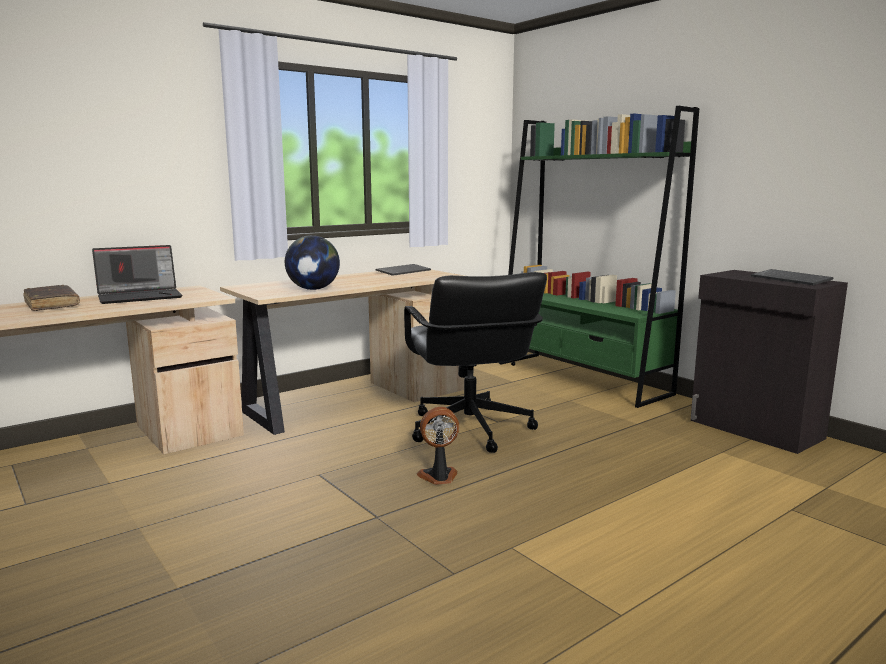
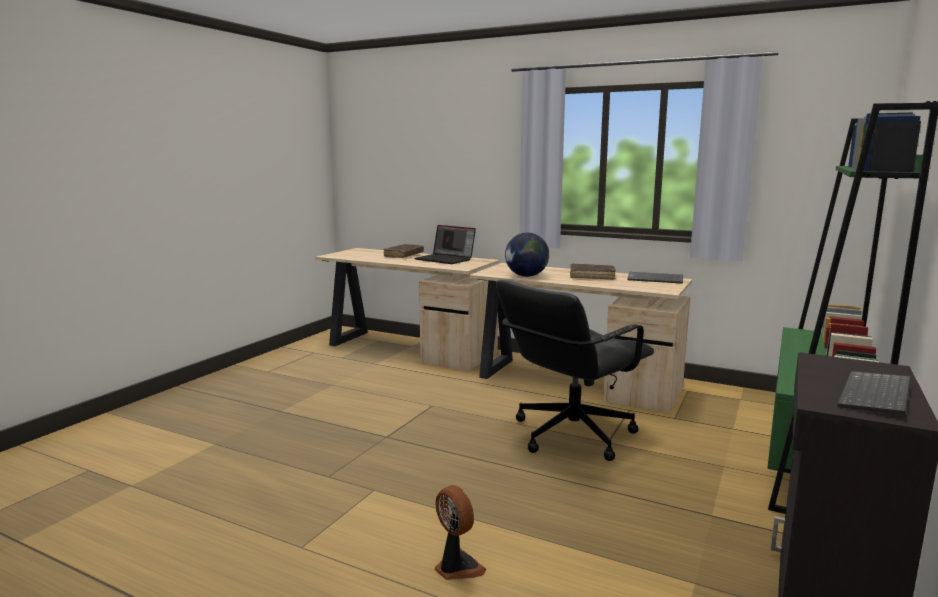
camera: 65 degrees right, 0 degrees up
(359, 278) = (592, 276): none -> brown book
(439, 477) = (464, 442): fan -> fan (456, 567)

